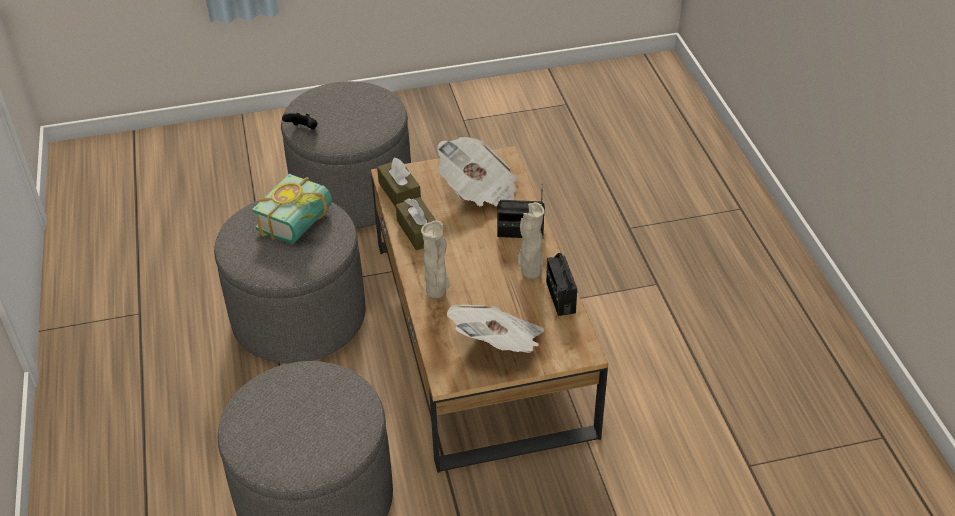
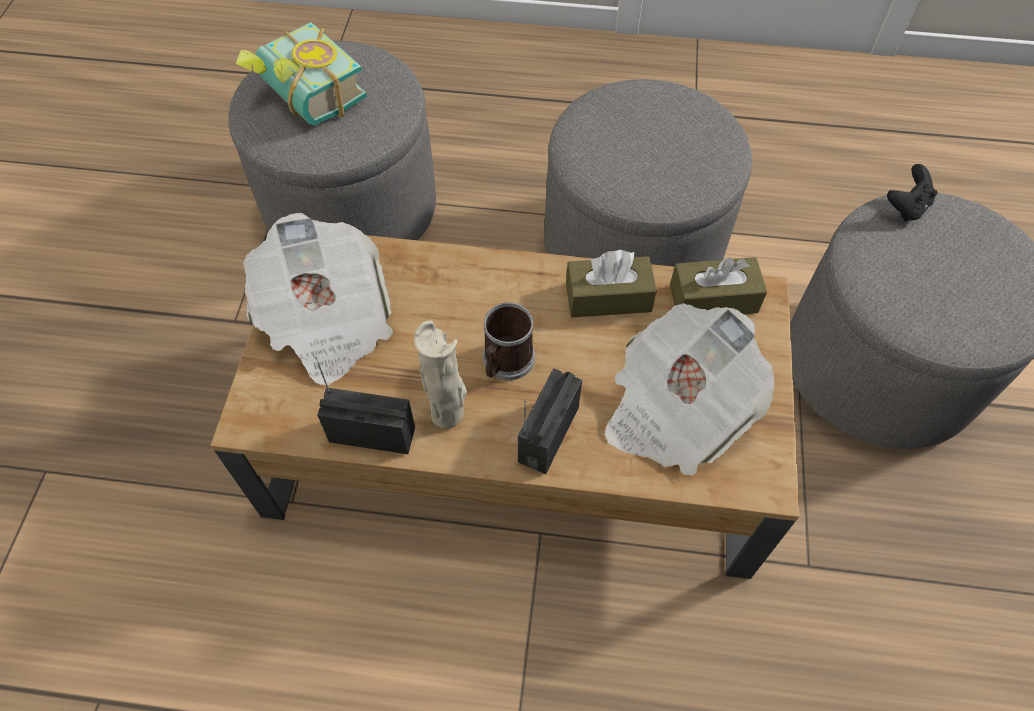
camera: 110 degrees right, 15 degrees up
(301, 225) = (665, 160): book -> book (305, 99)
(437, 292) = (466, 283): beige vase -> none
(485, 260) = (505, 362): none -> mug

